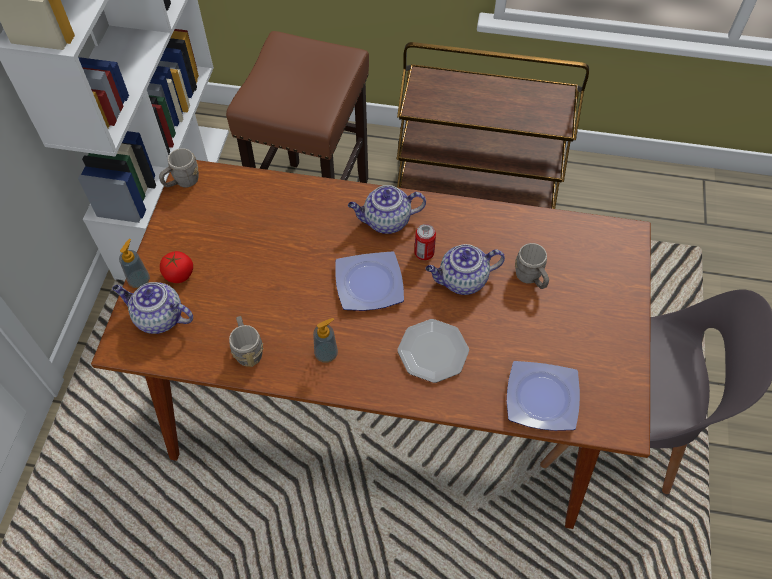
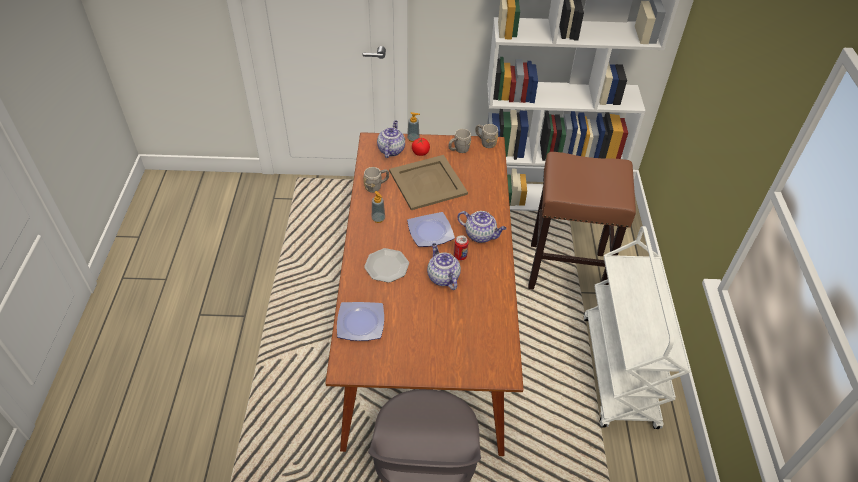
camera: 80 degrees right, 10 degrees down
(255, 273) = (428, 182): none -> beige tray
(386, 221) = (481, 235): teapot -> teapot turned 135 degrees clockwise
(476, 191) = (619, 371): brown cart -> white cart
(531, 278) = (452, 314): grey mug -> grey mug (458, 150)

